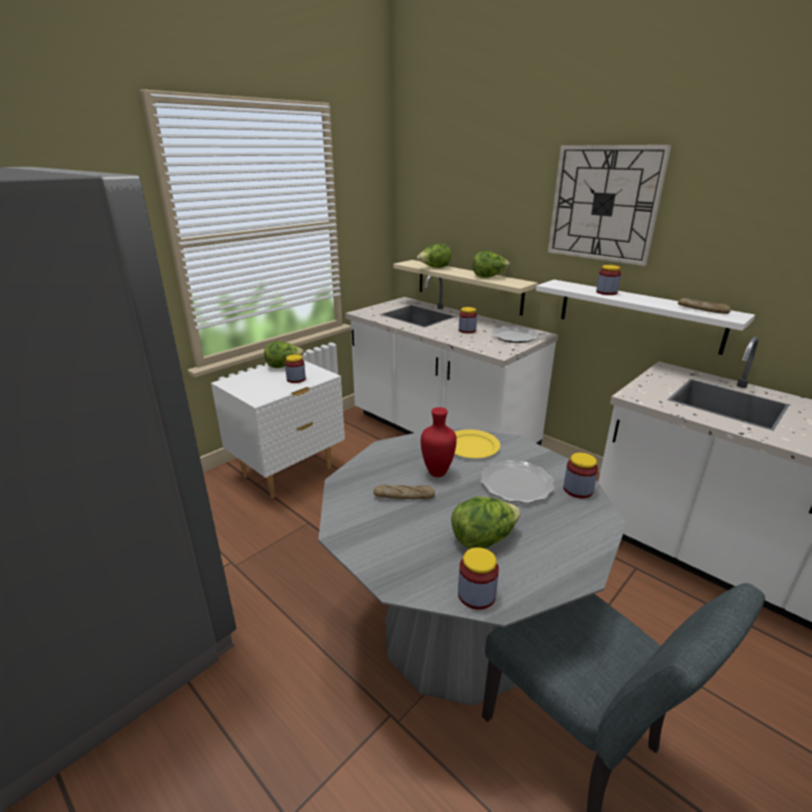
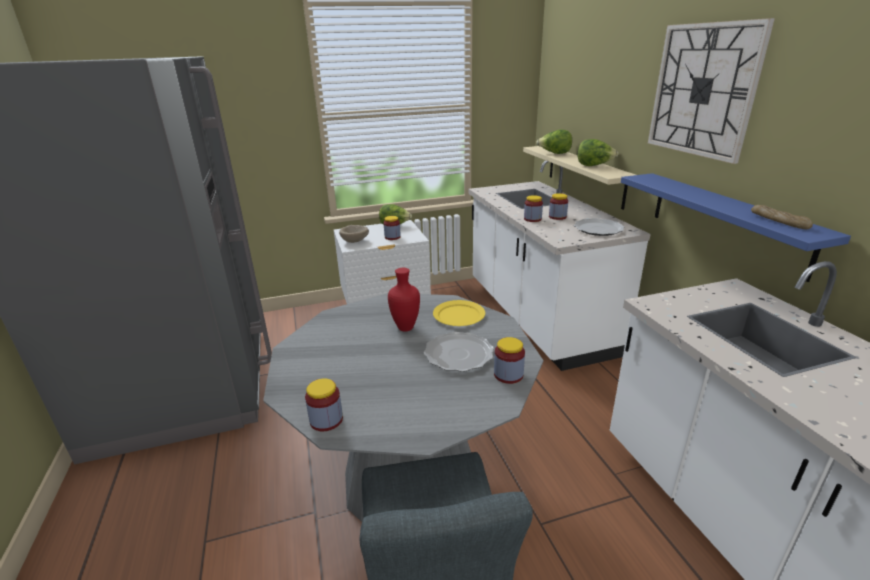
camera: 30 degrees right, 0 degrees up
(257, 392) = (355, 241): none -> beige bowl
(404, 496) = (360, 337): bread -> none
(483, 539) = (379, 385): lettuce -> none
(606, 292) = (688, 191): jar -> jar (532, 219)
(638, 315) = (725, 221): white shelf -> blue shelf

